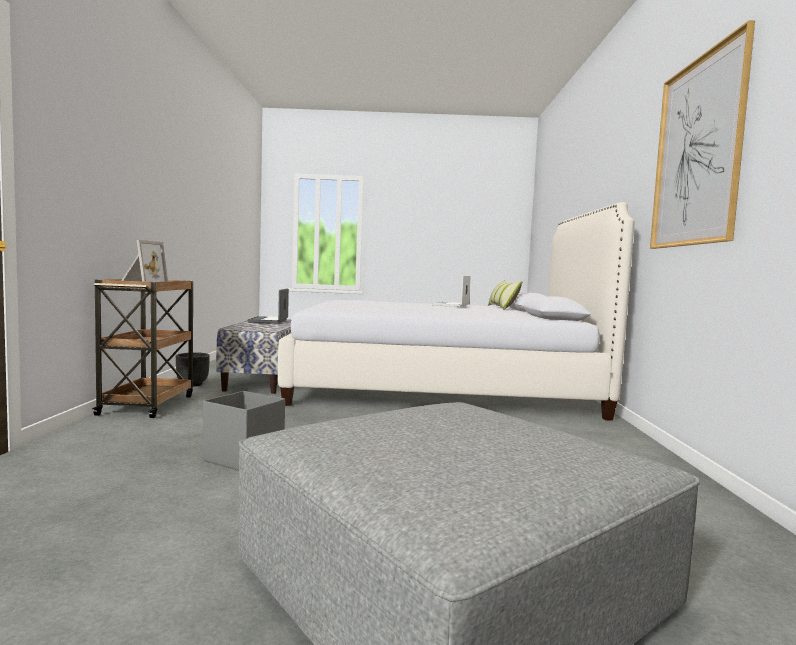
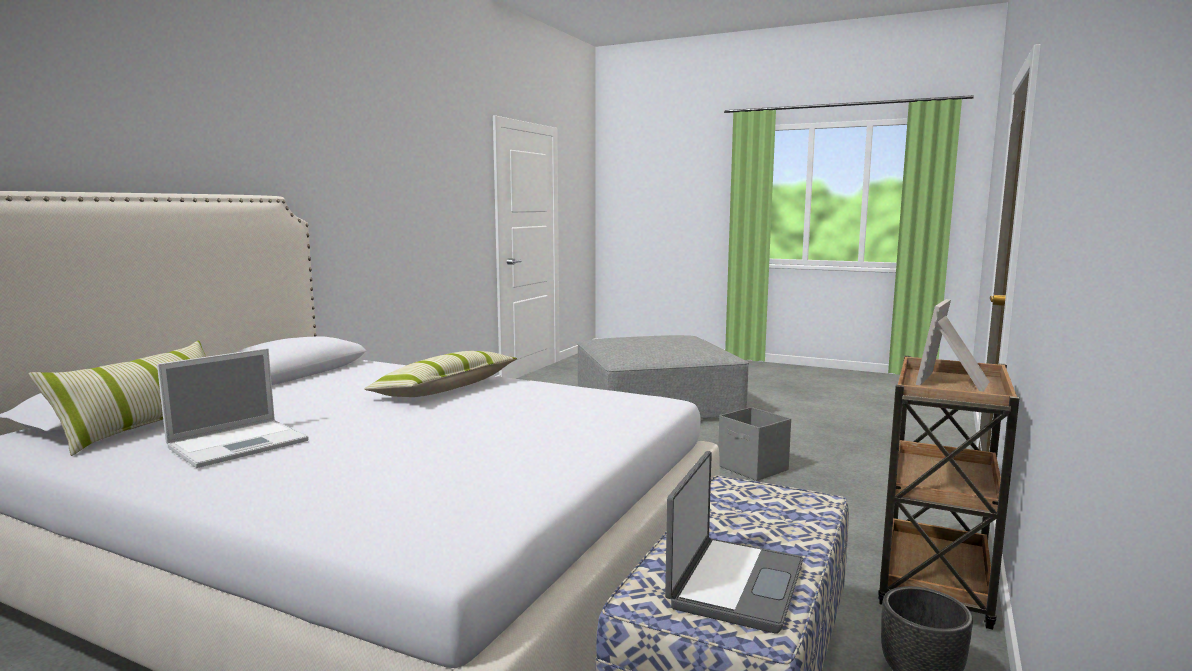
camera: 155 degrees left, 5 degrees up
(438, 312) = (445, 389): none -> pillow
(697, 152) = (363, 168): picture -> none

